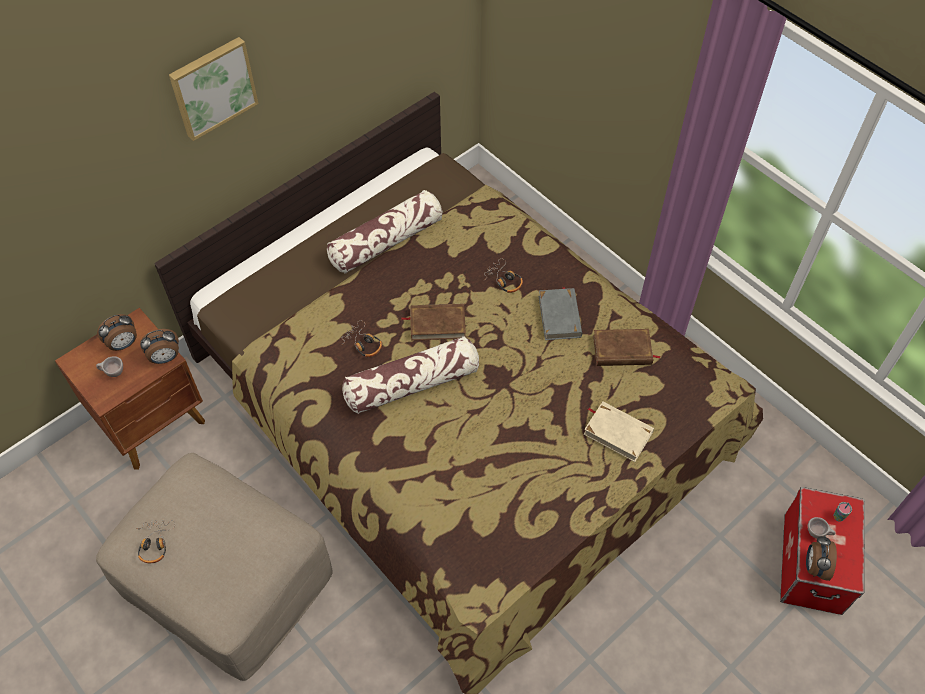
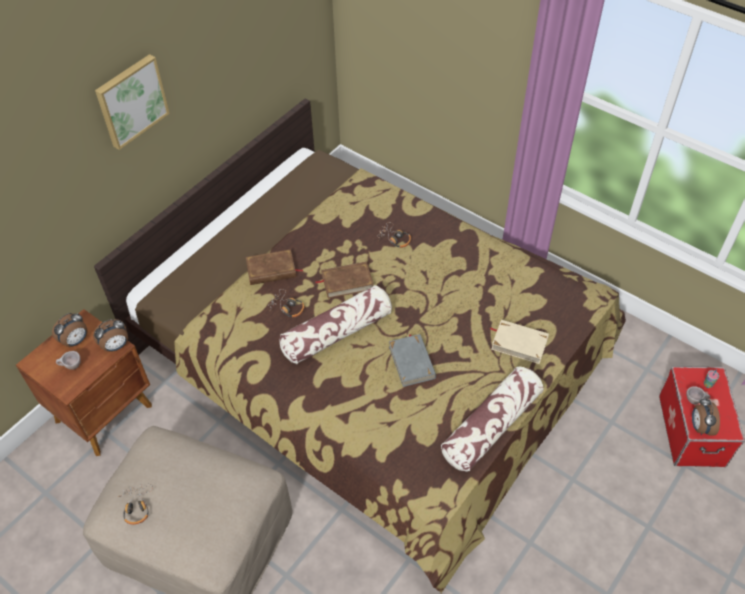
camera: 10 degrees left, 5 degrees down
(386, 241) = (287, 224): pillow -> pillow (491, 426)
(560, 316) = (448, 260): grey book -> grey book (412, 362)
(622, 350) = (506, 278): brown book -> brown book (271, 270)

